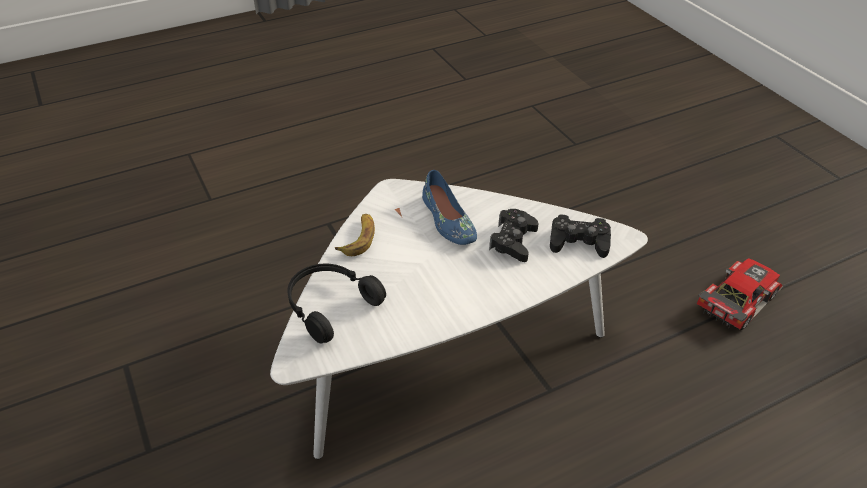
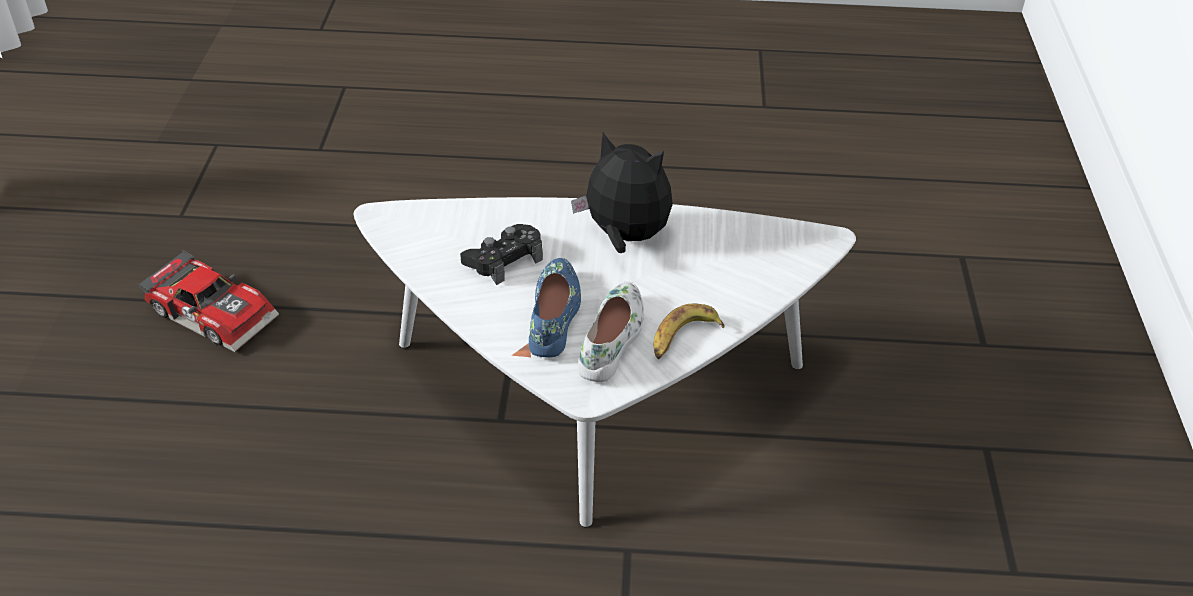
camera: 150 degrees left, 0 degrees up
(329, 306) = (764, 275): black headphones -> none
(401, 221) = (613, 339): none -> white shoe
(450, 293) = (624, 237): none -> plush toy
(579, 242) = (434, 230): black game controller -> none
(735, 299) = (215, 311): toy car -> toy car turned 135 degrees counterclockwise

